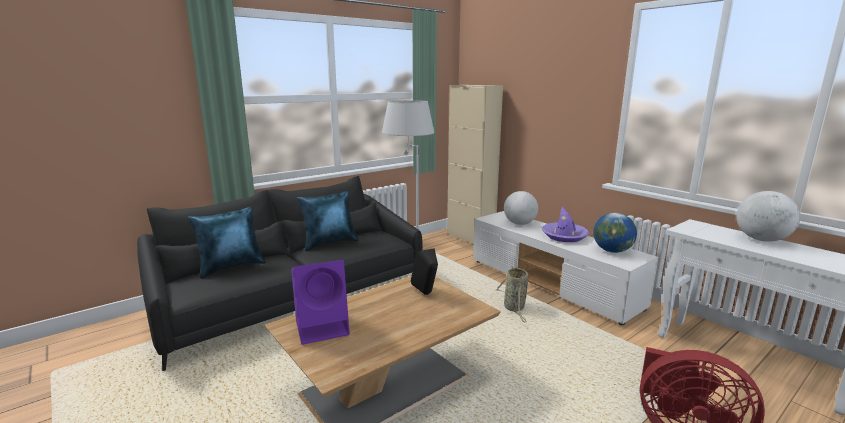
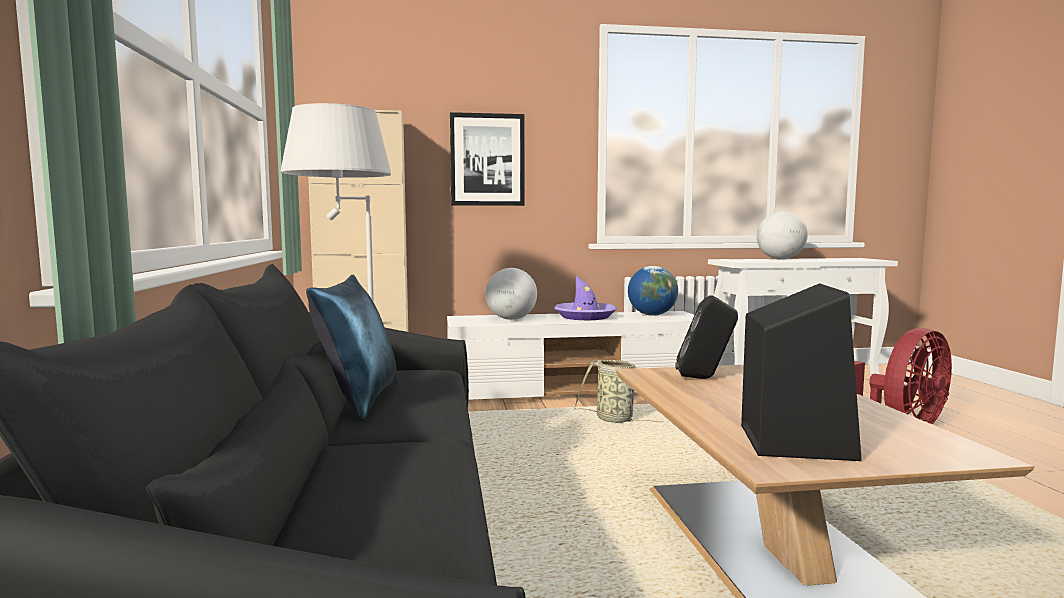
camera: 60 degrees left, 10 degrees down
(231, 267) = (316, 501): blue pillow -> none
(323, 327) = (794, 440): purple speaker -> black speaker
(546, 114) = (487, 160): none -> picture

